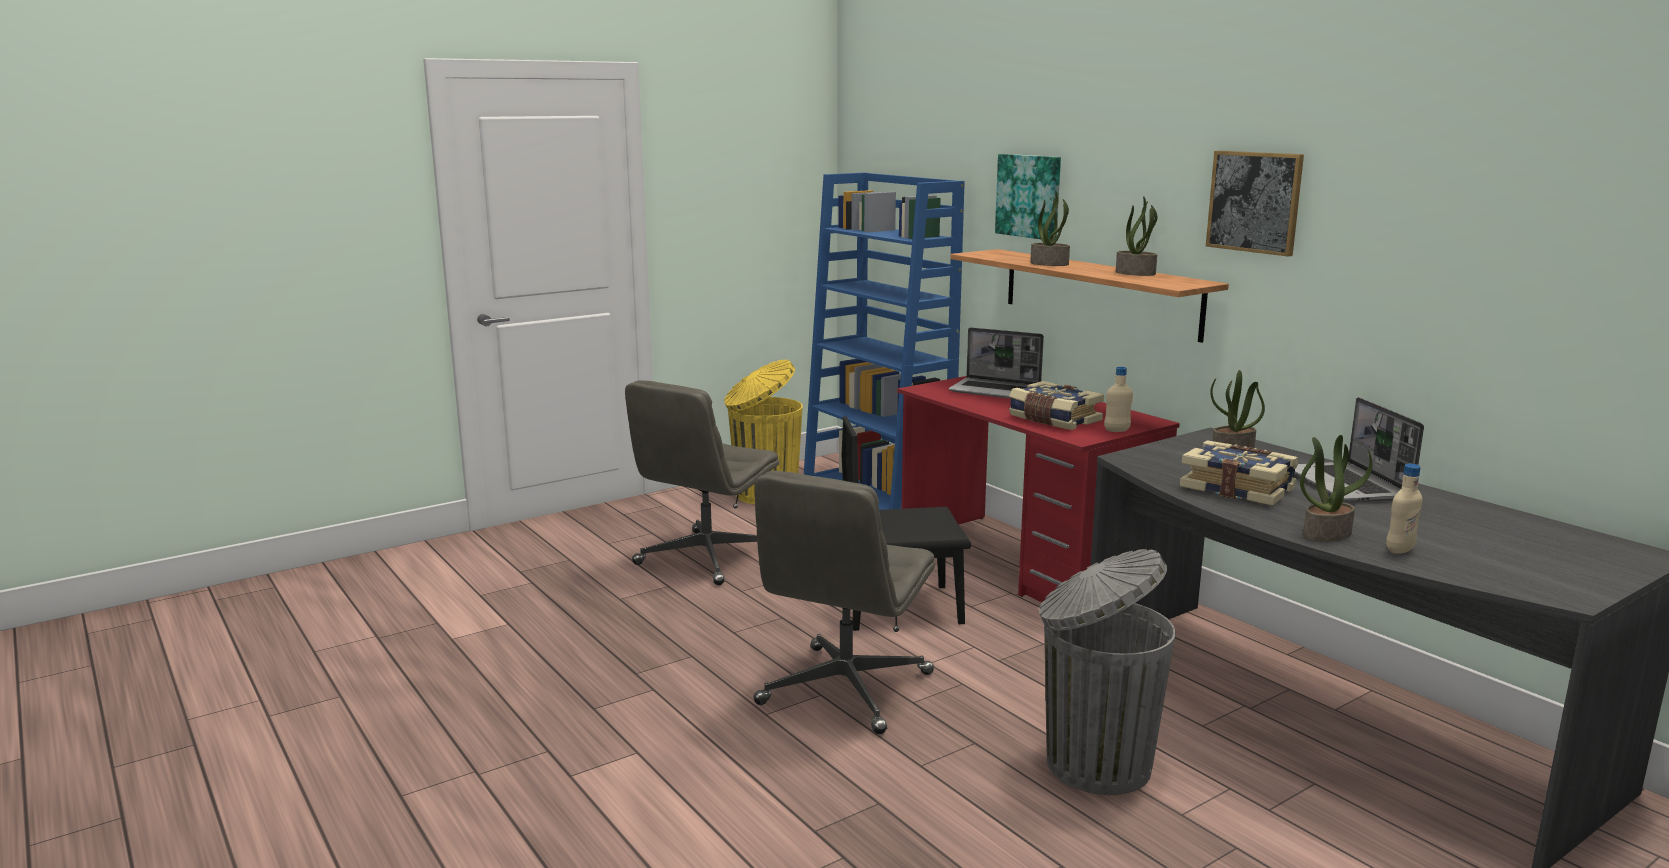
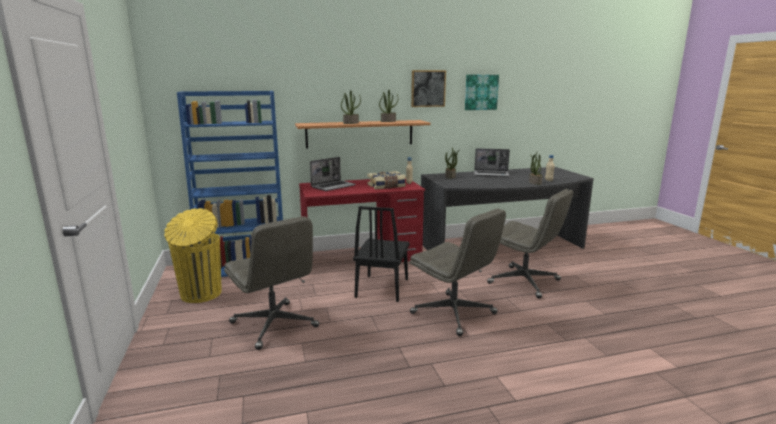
camera: 70 degrees left, 0 degrees up
(1030, 196) = (314, 95): picture -> picture (480, 92)
(1094, 764) = (525, 282): grey trash can -> grey office chair
(1238, 488) = (490, 182): book -> none

